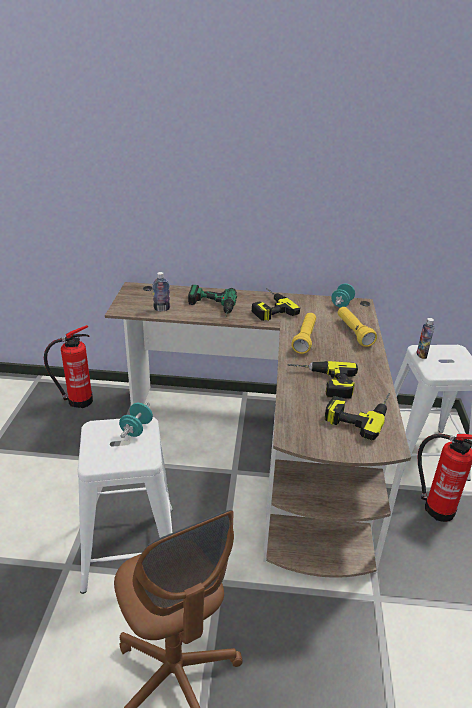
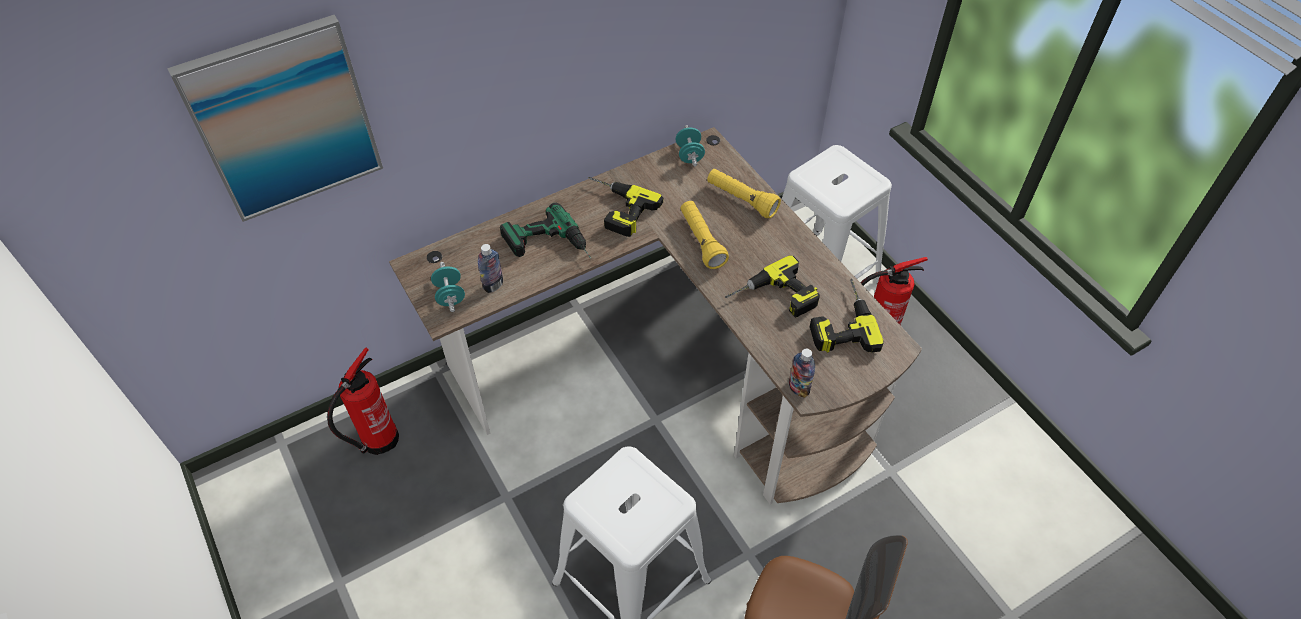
camera: 35 degrees left, 20 degrees up
(86, 149) = (284, 119): none -> picture
(137, 429) = (628, 474): turquoise dumbbell -> turquoise dumbbell (450, 295)
(421, 355) = (811, 184): bottle -> bottle (798, 388)

